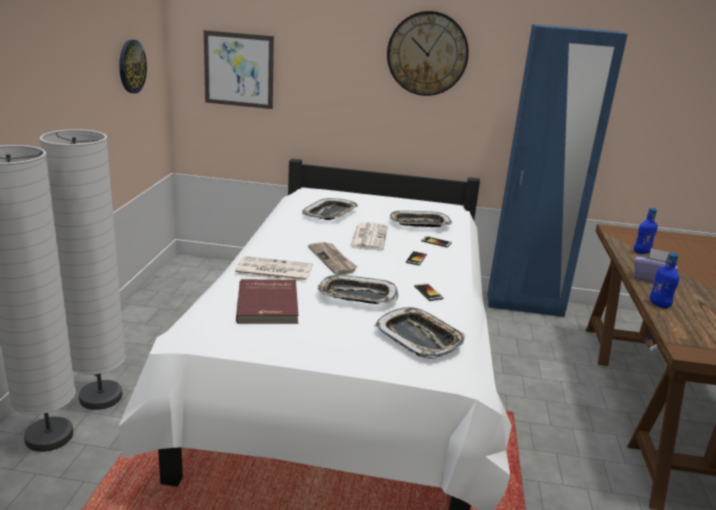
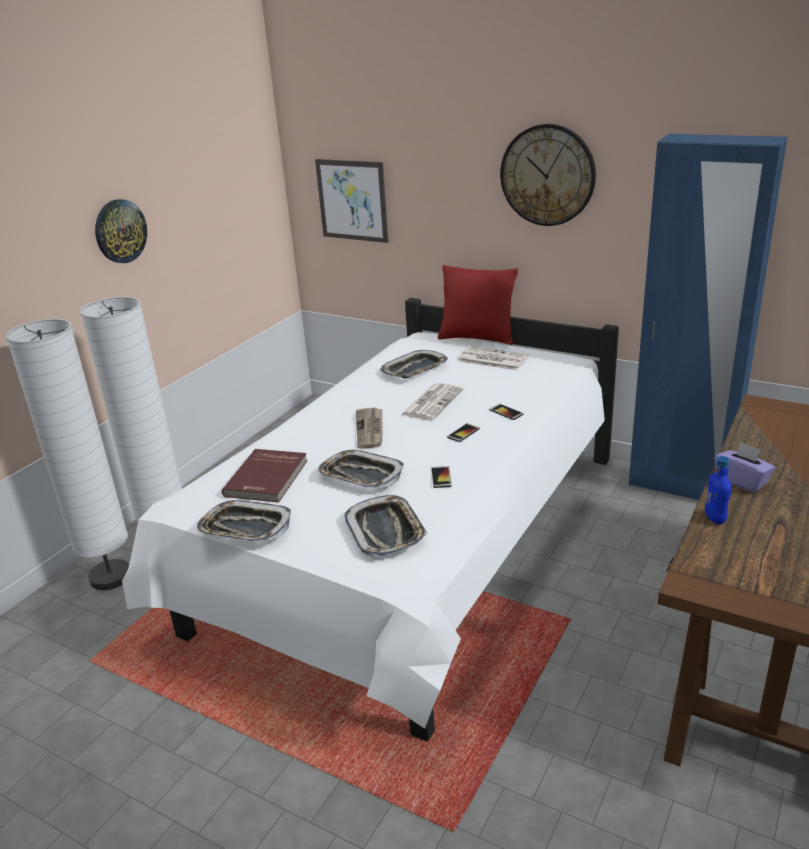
camera: 25 degrees right, 5 degrees up
(131, 66) = (230, 209): wall clock -> wall clock (120, 231)
(272, 270) = (300, 439): newspaper -> newspaper (491, 359)
(360, 191) = (477, 338): none -> red pillow
(419, 223) = (507, 386): tray -> tray (245, 528)
(641, 252) = (768, 441): blue bottle -> none

